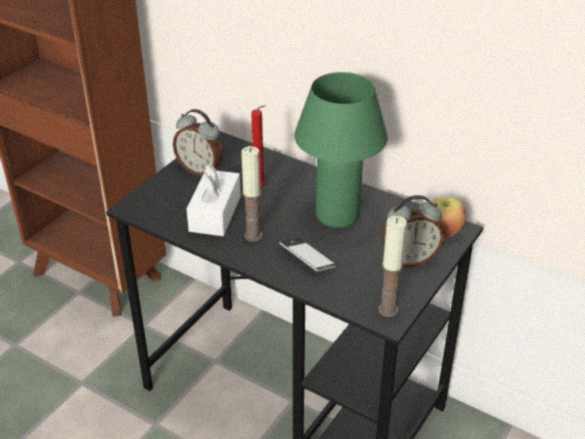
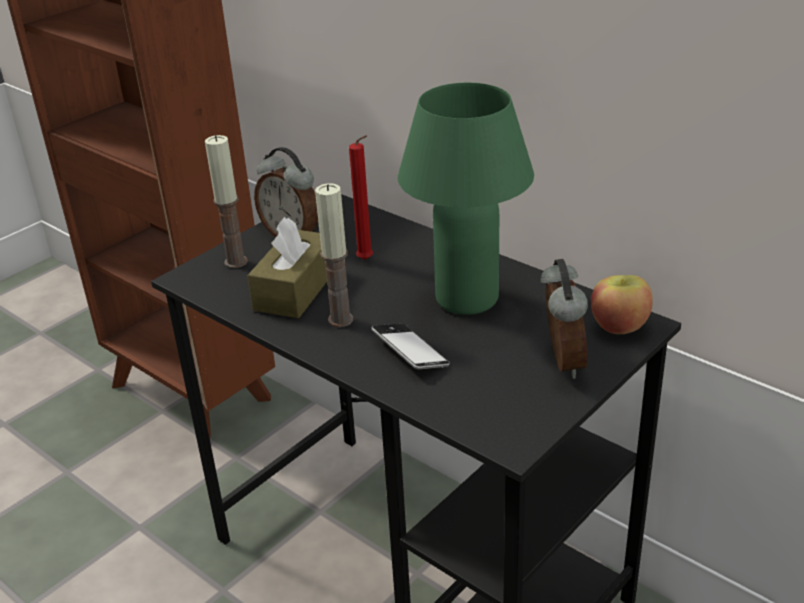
camera: 10 degrees right, 5 degrees down
(215, 213) = (296, 289): white tissue box -> brown tissue box
(388, 310) = (513, 429): candle -> candle (236, 262)
(409, 260) = (560, 362): alarm clock -> alarm clock turned 90 degrees counterclockwise

